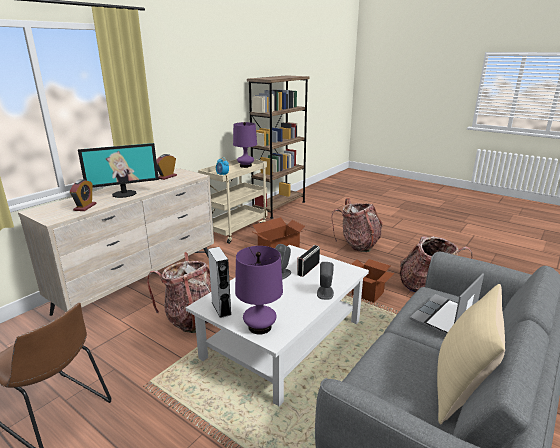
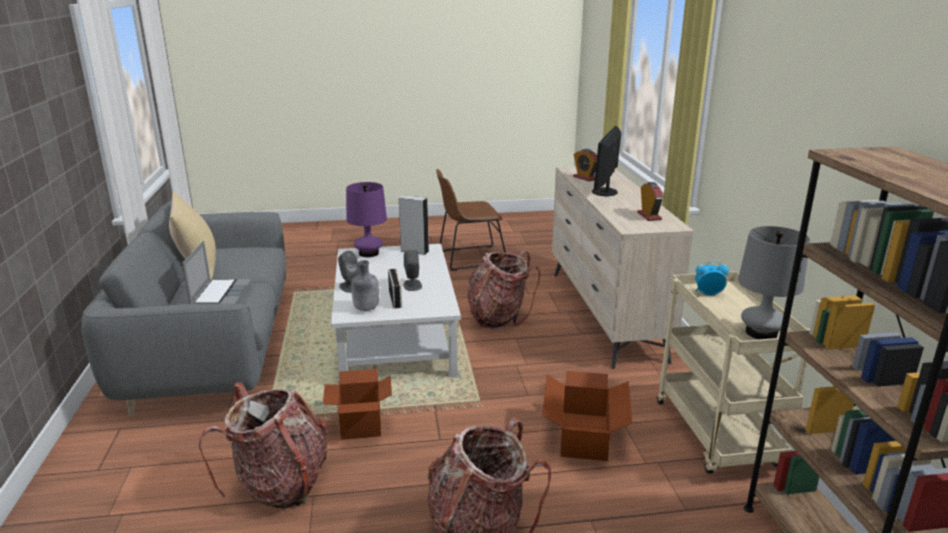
camera: 135 degrees right, 0 degrees up
(245, 166) = (761, 333): purple table lamp -> grey table lamp
(335, 270) = (366, 309): none -> grey bottle

